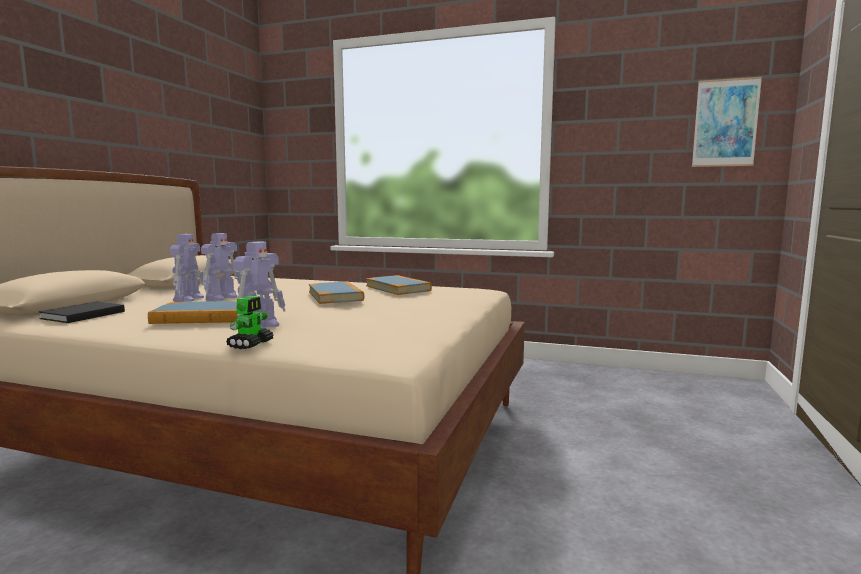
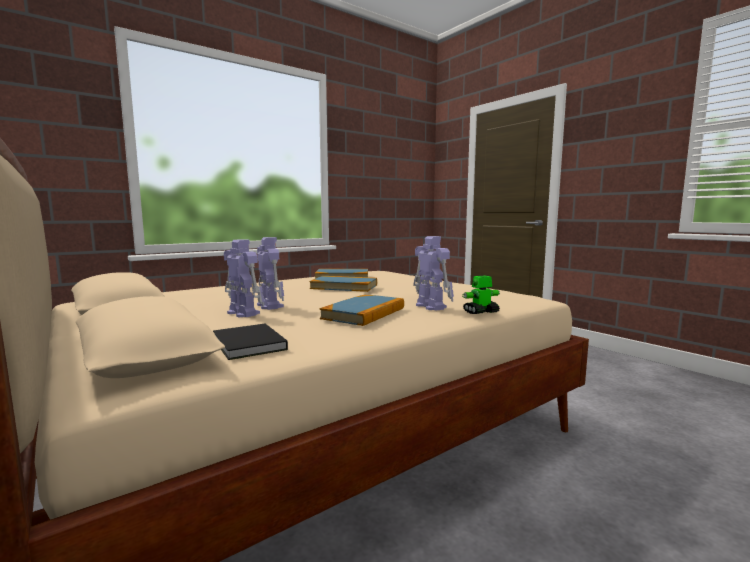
camera: 55 degrees left, 0 degrees up
(251, 344) = (480, 312): toy robot -> toy robot turned 75 degrees counterclockwise
(725, 123) = (411, 165): picture -> none

